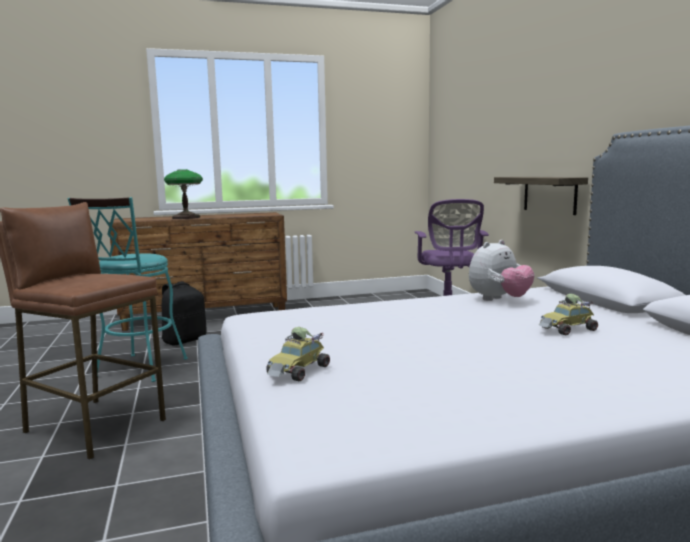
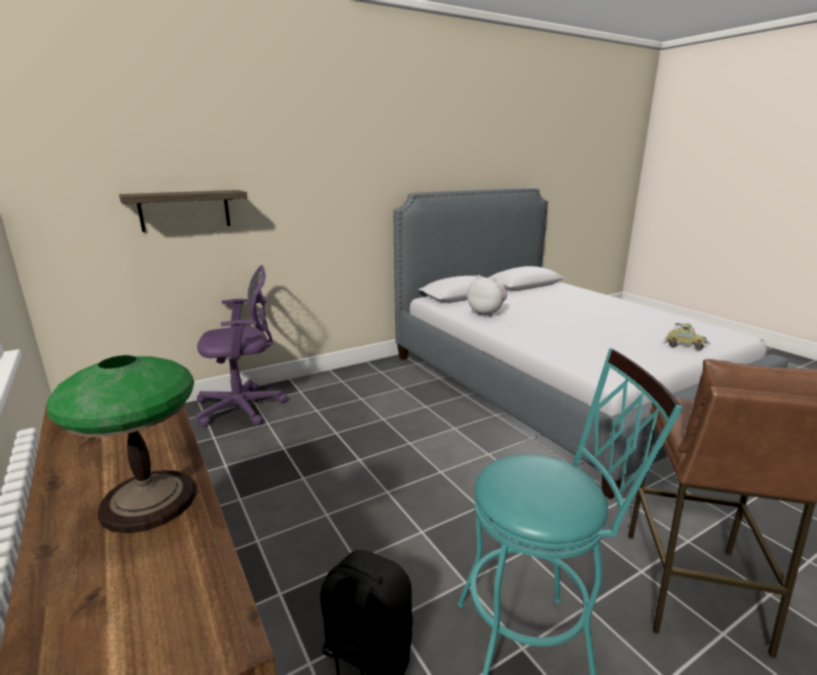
camera: 105 degrees left, 10 degrees up
(549, 194) = (332, 243): shelf -> shelf (185, 210)
(568, 329) = (539, 303): toy car -> none

